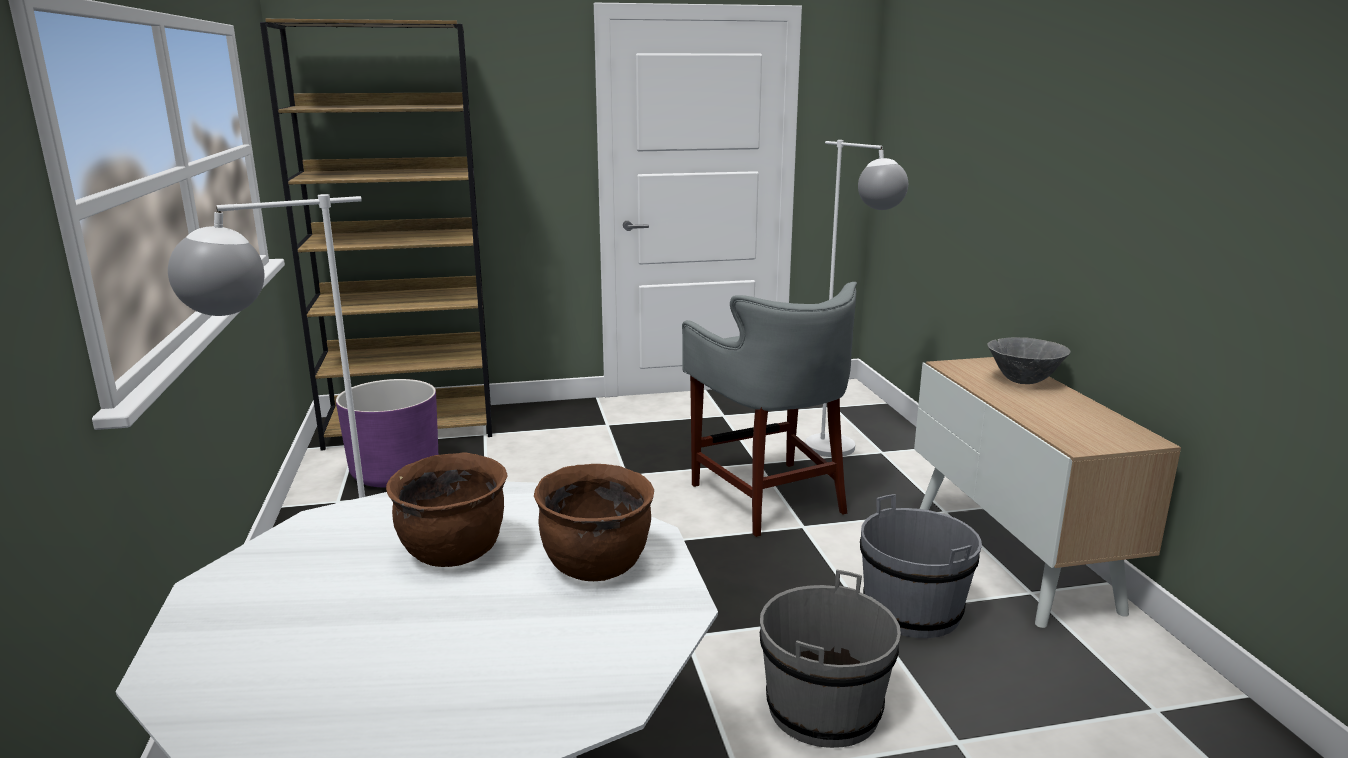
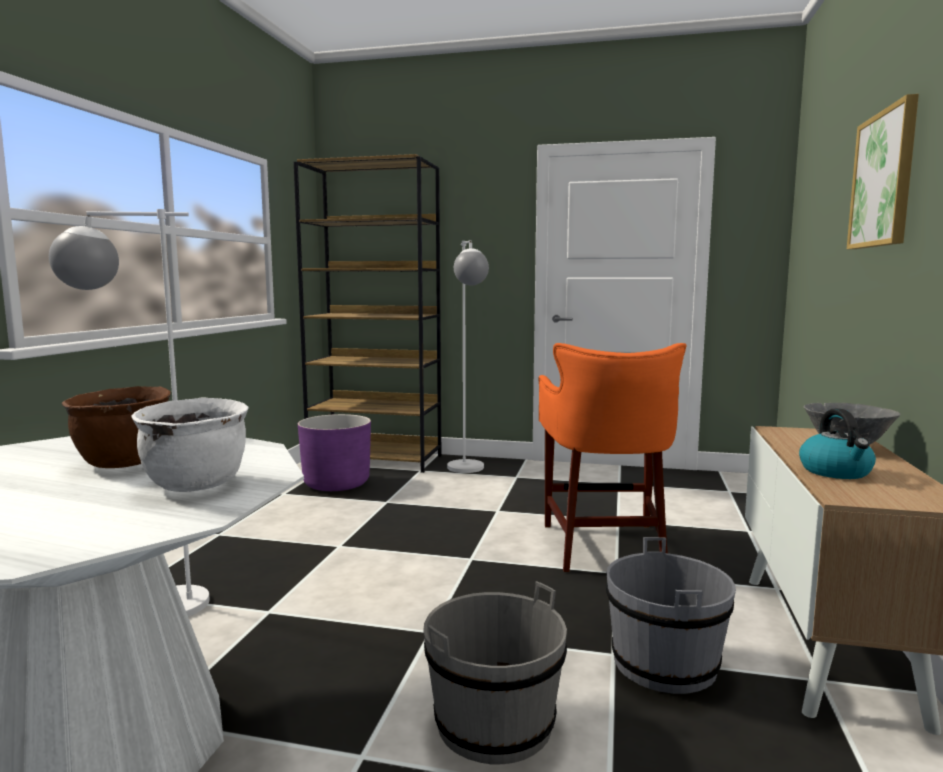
camera: 25 degrees right, 10 degrees down
(597, 566) = (197, 485): brown cooking pot -> white cooking pot
(769, 497) = (605, 545): grey stool -> orange stool
(843, 453) = (707, 525): white floor lamp -> white floor lamp (468, 471)
(1035, 113) = (884, 180): none -> picture
(1045, 415) = (836, 472): none -> kettle

